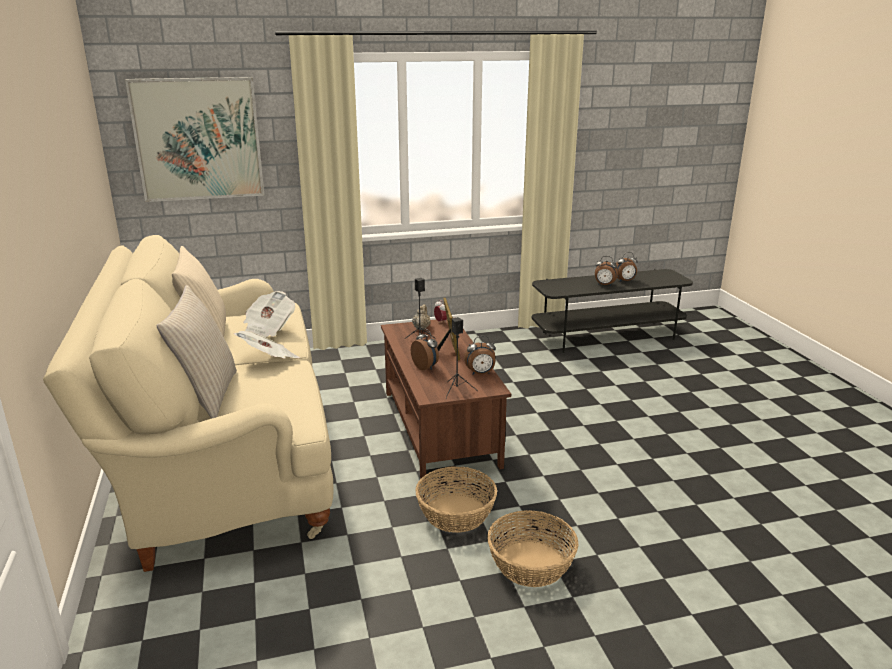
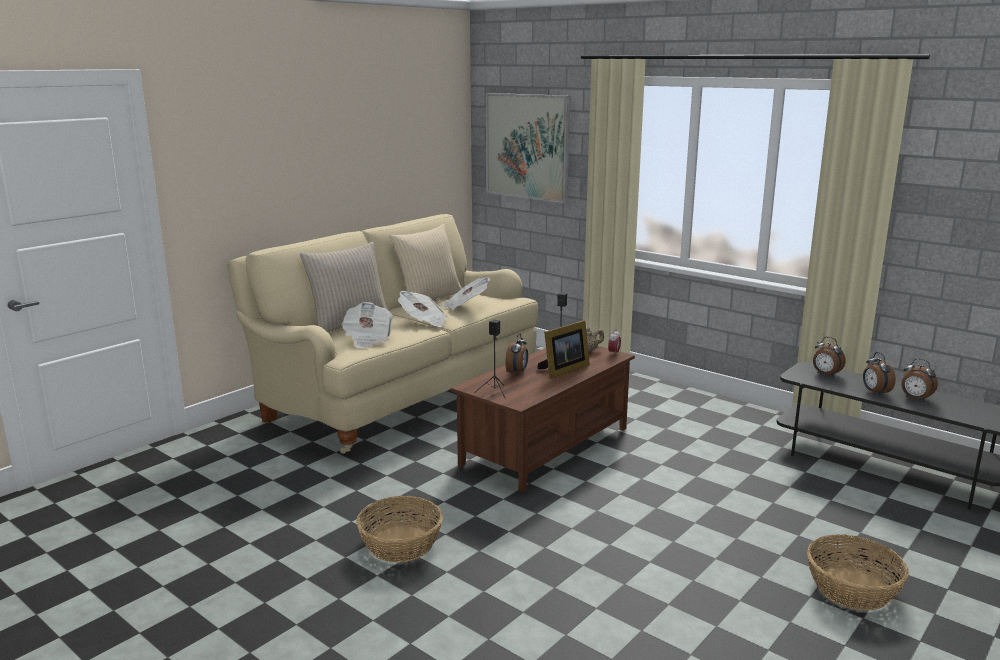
camera: 55 degrees right, 5 degrees down
(276, 398) = (368, 339): none -> newspaper
(455, 513) = (432, 492): basket -> basket (852, 588)
(480, 374) = (538, 392): alarm clock -> alarm clock (825, 374)

